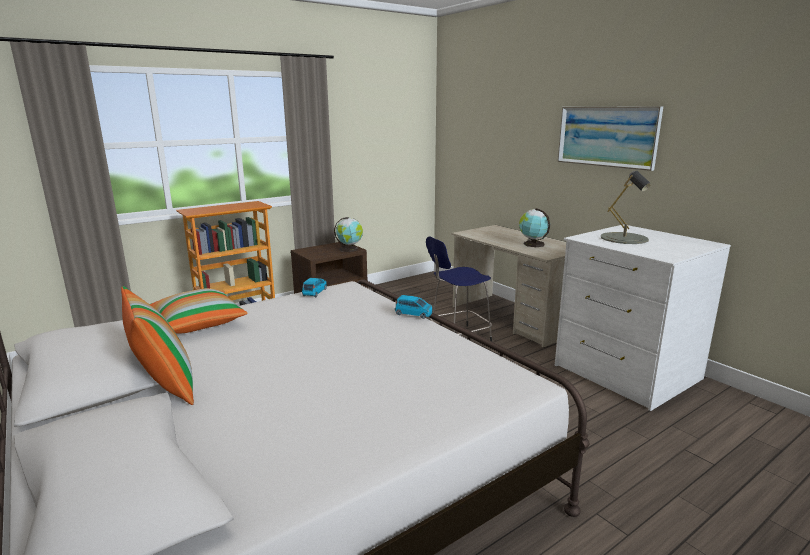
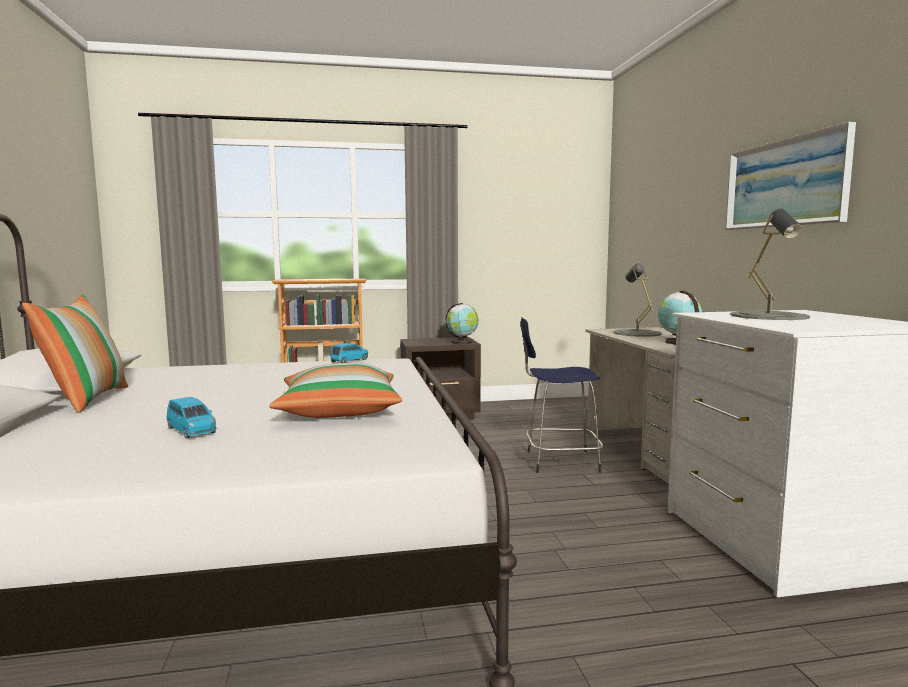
camera: 25 degrees right, 10 degrees down
(197, 323) = (201, 368): pillow -> pillow (339, 410)
(413, 314) = (416, 383): blue toy car -> blue toy car (191, 430)
(493, 235) = (637, 333): none -> grey table lamp

